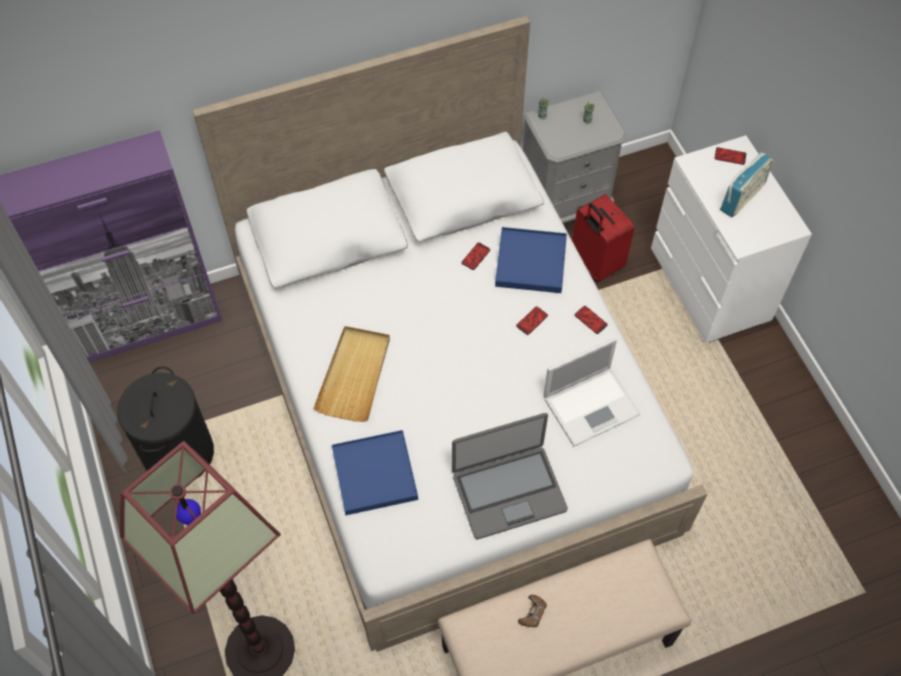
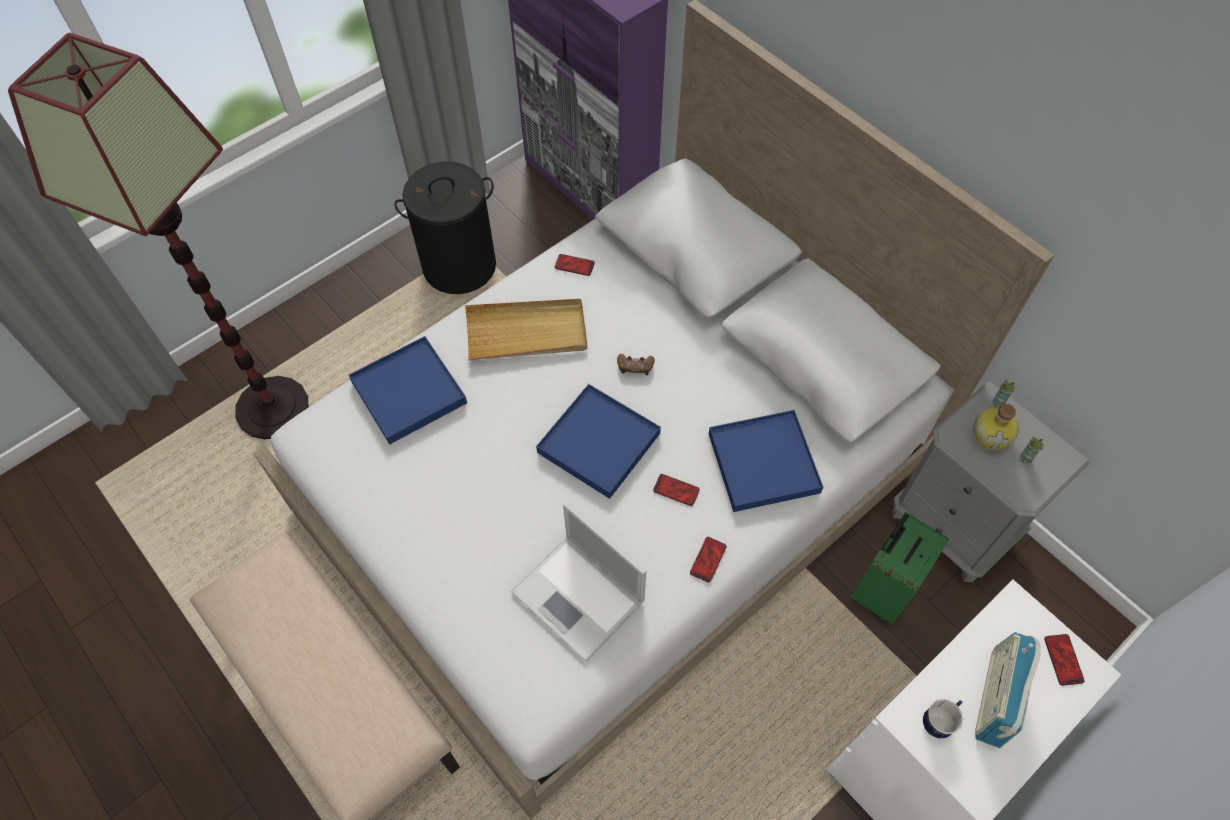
camera: 70 degrees right, 0 degrees up
(475, 356) = (599, 443): none -> blue tray
(476, 256) = (742, 400): phone -> phone (574, 265)
(508, 491) = (427, 535): laptop -> none
(532, 613) = (305, 624): brown game controller -> brown game controller (635, 366)
(564, 129) = (991, 435): none -> bottle
(595, 263) = (882, 588): red suitcase -> green suitcase
(742, 197) = (995, 697): radio -> radio turned 90 degrees clockwise
(748, 229) = (939, 721): none -> mug

